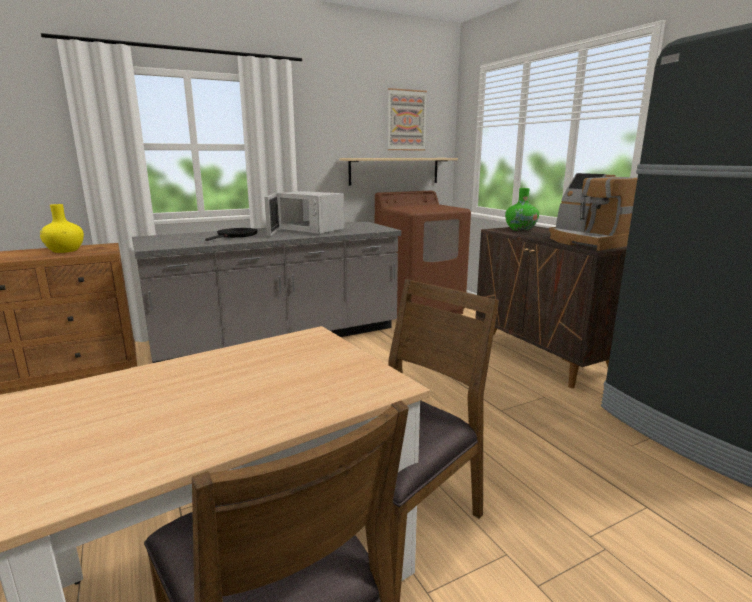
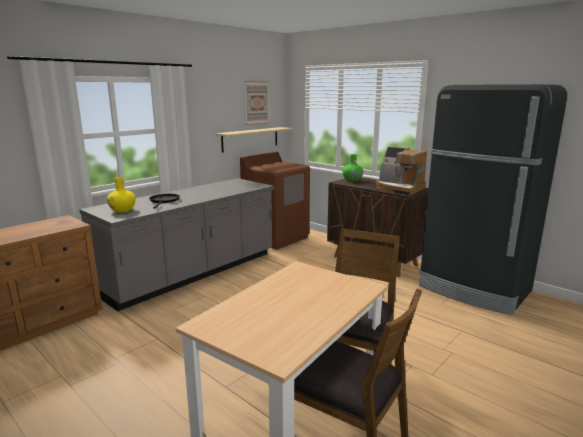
camera: 20 degrees left, 0 degrees up
(65, 250) = (39, 227): yellow vase -> yellow vase (122, 210)
(307, 230) = (208, 190): white microwave -> none

